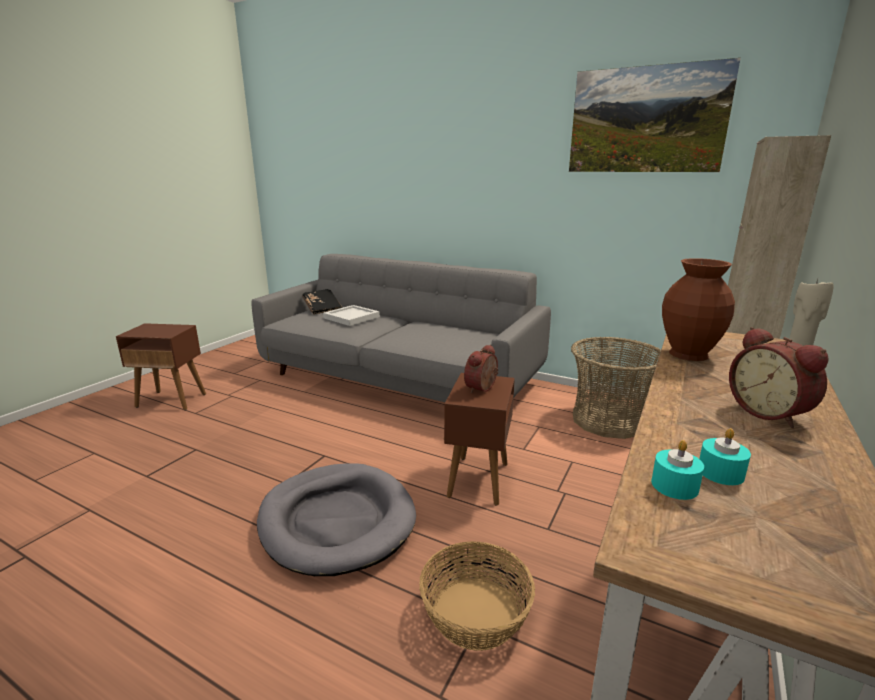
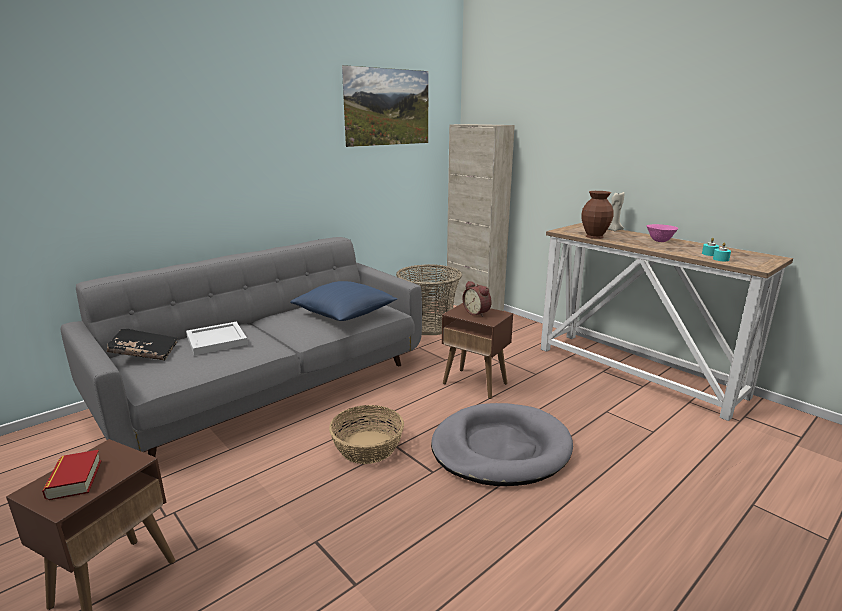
camera: 70 degrees left, 0 degrees up
(153, 329) = (74, 479): none -> book
(442, 340) = (344, 314): none -> blue pillow
(474, 613) = (599, 411): basket -> basket (367, 447)
(770, 412) = (660, 241): alarm clock -> pink bowl

